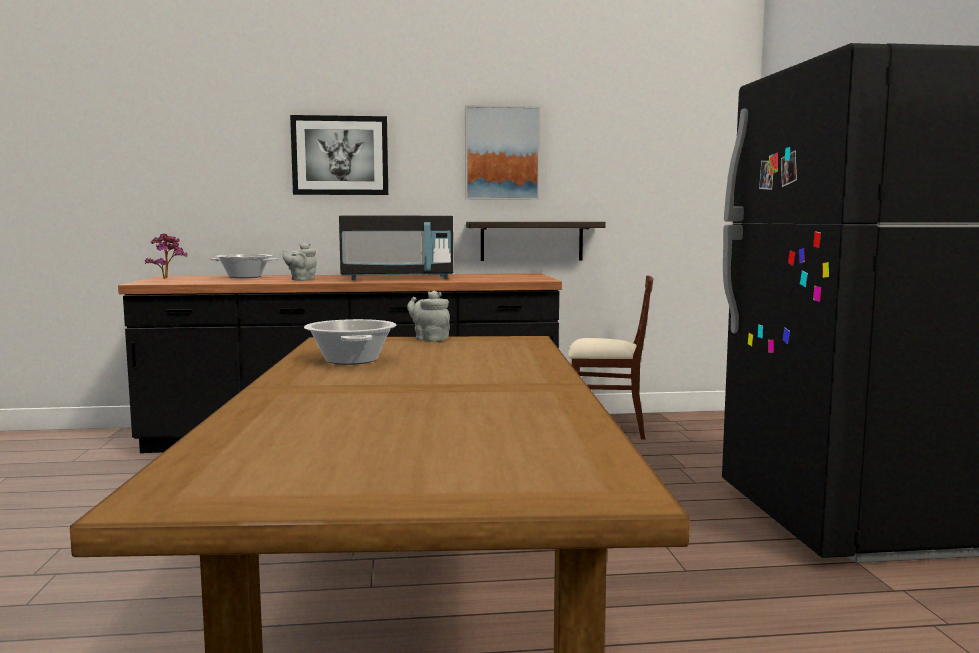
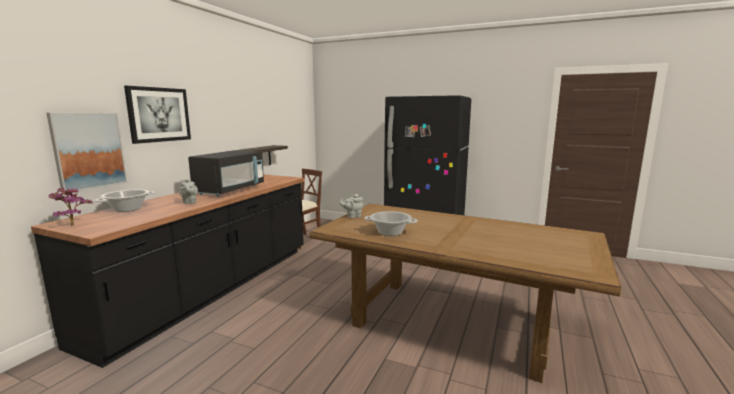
camera: 60 degrees left, 5 degrees up
(502, 153) = (237, 112): picture -> picture (89, 150)

